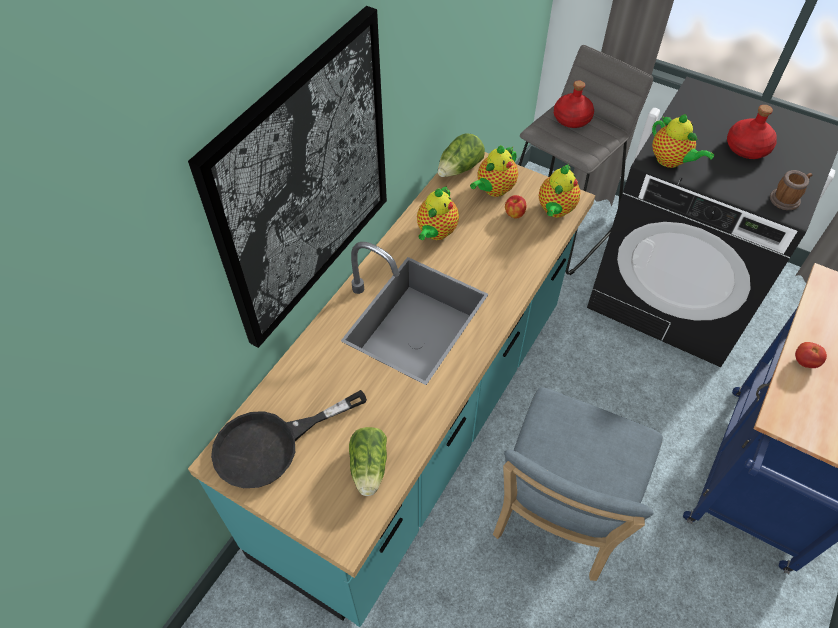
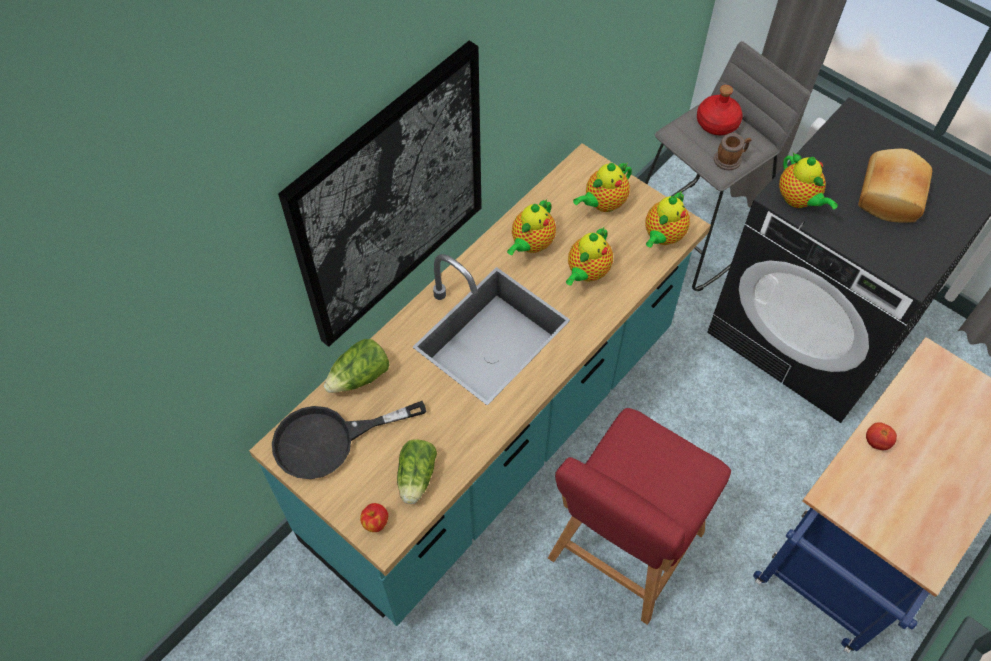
camera: 10 degrees right, 5 degrees up
(460, 169) = (572, 174): lettuce -> lettuce (360, 377)
(494, 250) = (587, 273): none -> teapot
(514, 214) = (618, 235): apple -> apple (375, 522)
(558, 514) = (622, 551): blue chair -> red stool
(746, 148) = (888, 195): red bottle -> bread
(787, 199) = (913, 262): mug -> mug (730, 159)

